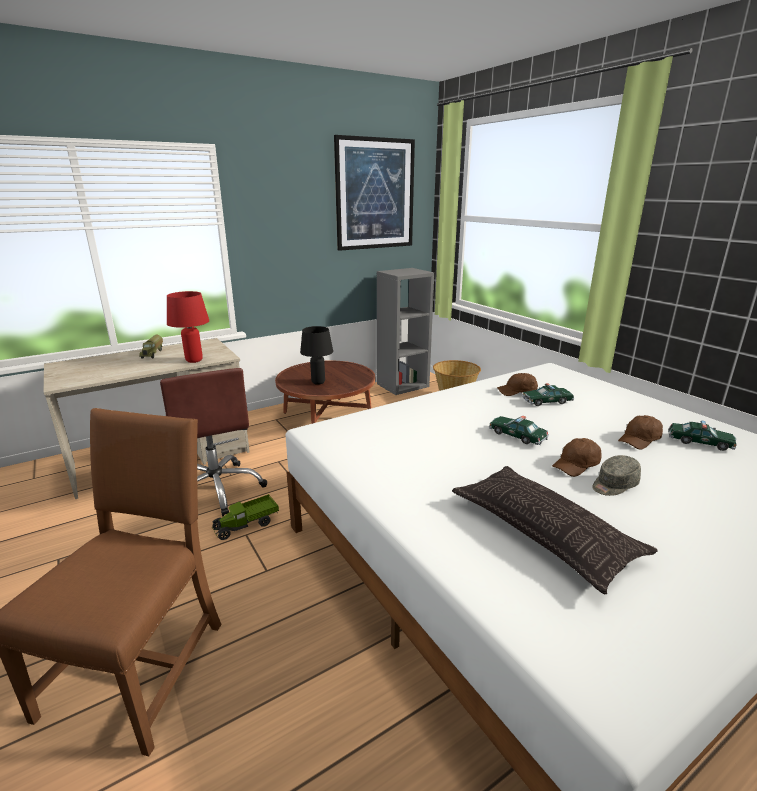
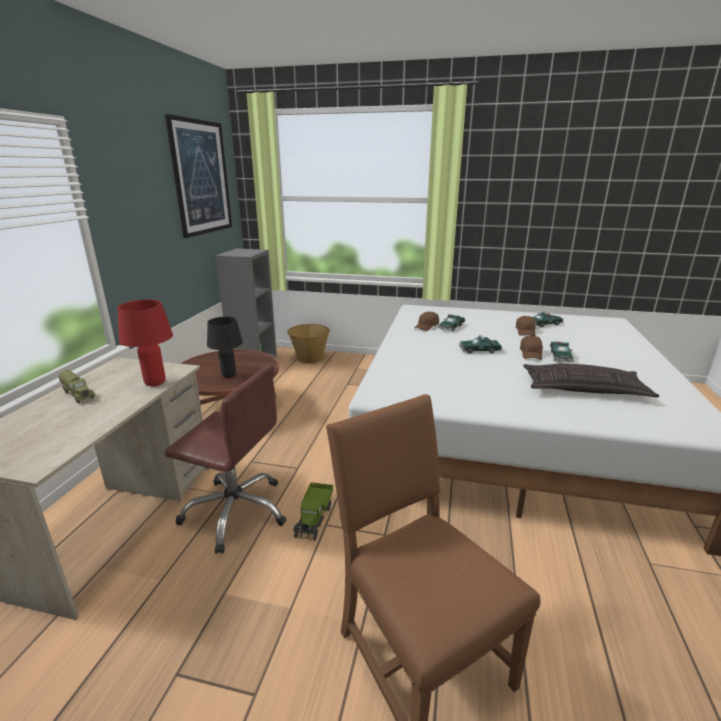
camera: 45 degrees left, 0 degrees up
(614, 485) = (560, 356): grey cap -> toy car

